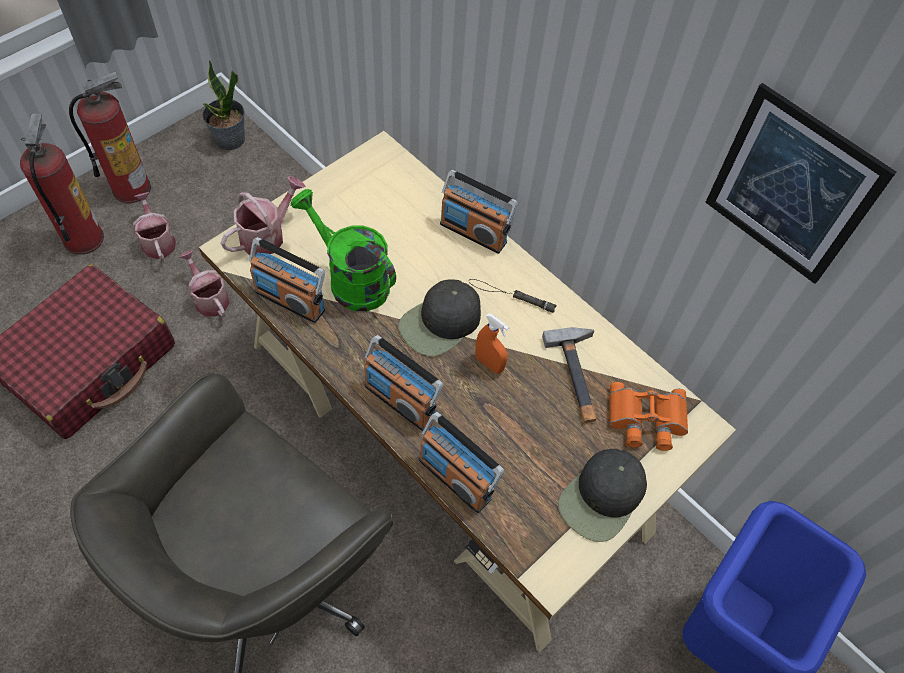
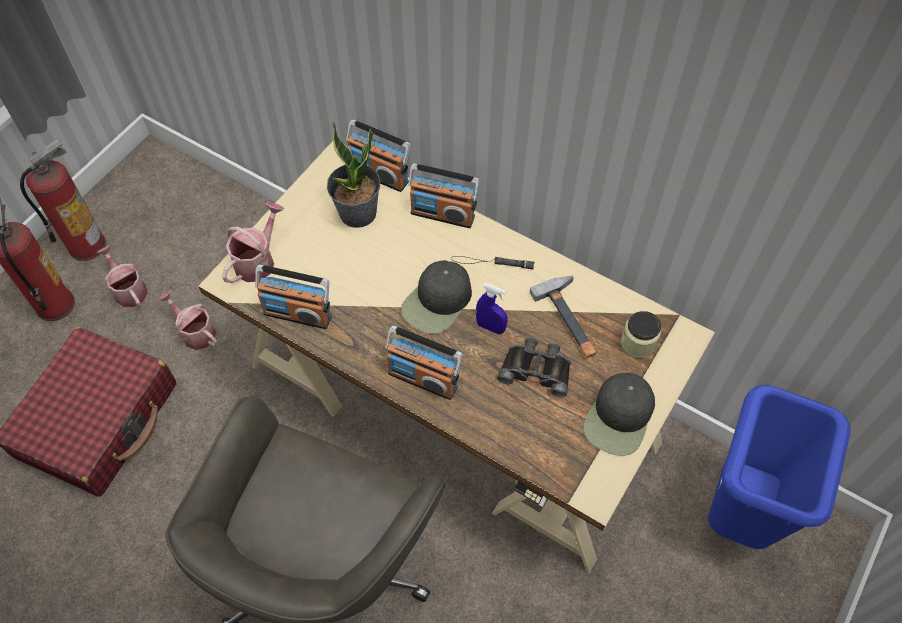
camera: 10 degrees left, 0 degrees up
(230, 140) = (168, 176): potted plant -> potted plant (358, 213)
(351, 279) = (346, 282): green watering can -> none
(455, 478) = (491, 433): radio -> radio (379, 174)
(489, 363) = (490, 327): orange spray bottle -> blue spray bottle
(525, 421) = (536, 369): none -> black binoculars
(646, 420) = (638, 343): orange binoculars -> jar
(791, 187) = (720, 123): picture -> none

